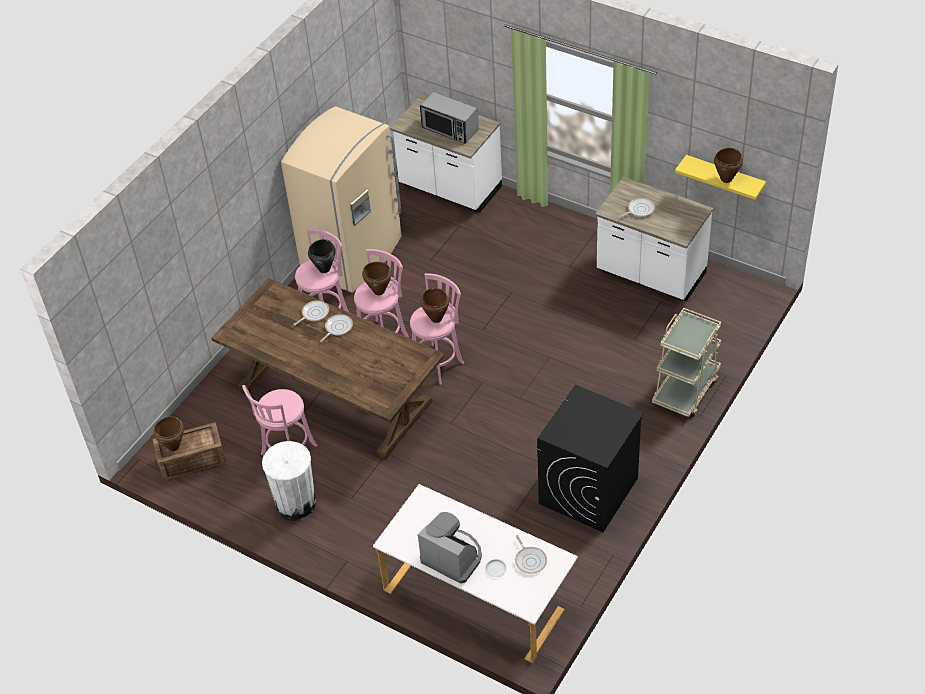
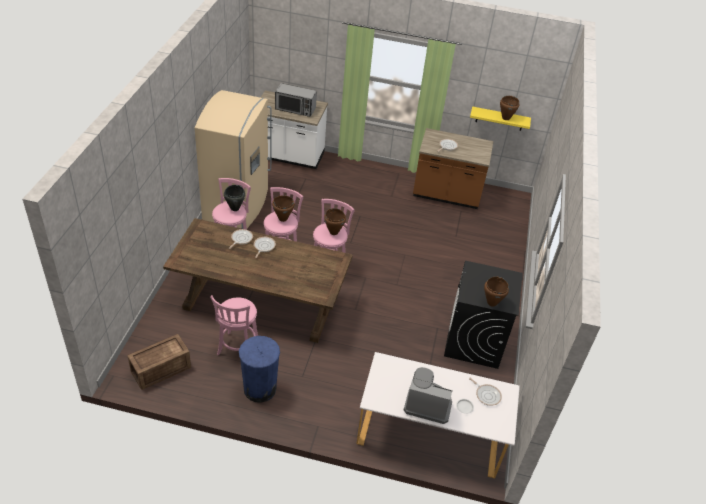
camera: 25 degrees left, 5 degrees down
(173, 446) = (147, 358): brown cooking pot -> brown cooking pot (491, 303)
(296, 504) = (259, 389): white trash can -> blue trash can
(650, 274) = (446, 195): white counter -> brown counter
(685, 390) = (504, 263): beige cart -> none

